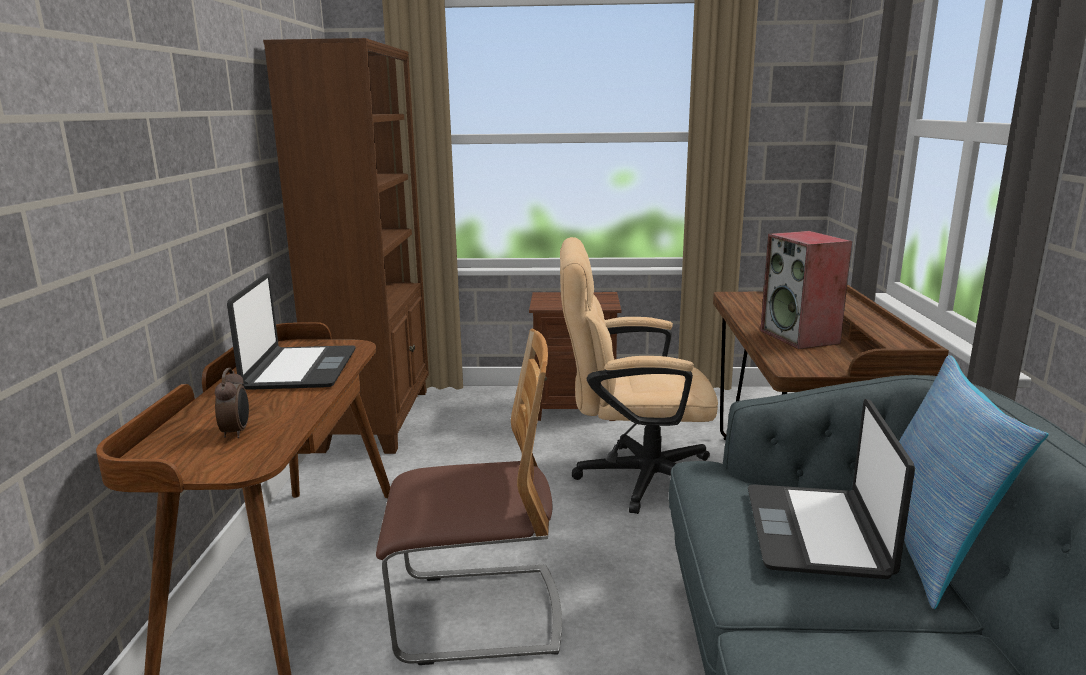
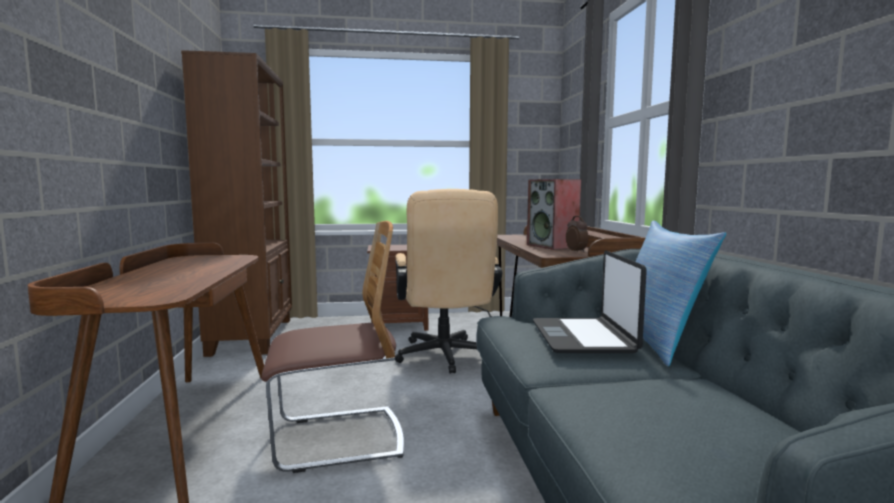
camera: 10 degrees left, 10 degrees down
(237, 432) = (150, 287): alarm clock -> alarm clock (576, 252)
(299, 369) = (199, 265): laptop -> none
(633, 477) = (445, 358): beige office chair -> beige office chair turned 90 degrees counterclockwise

